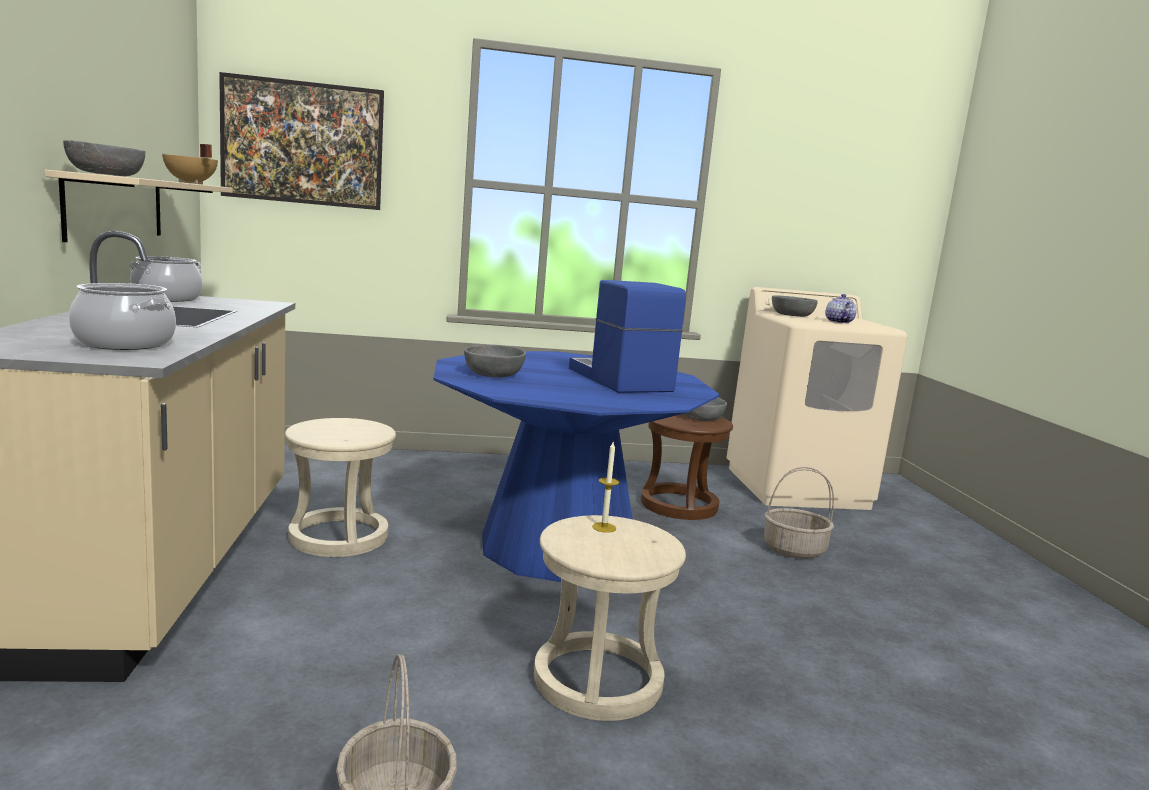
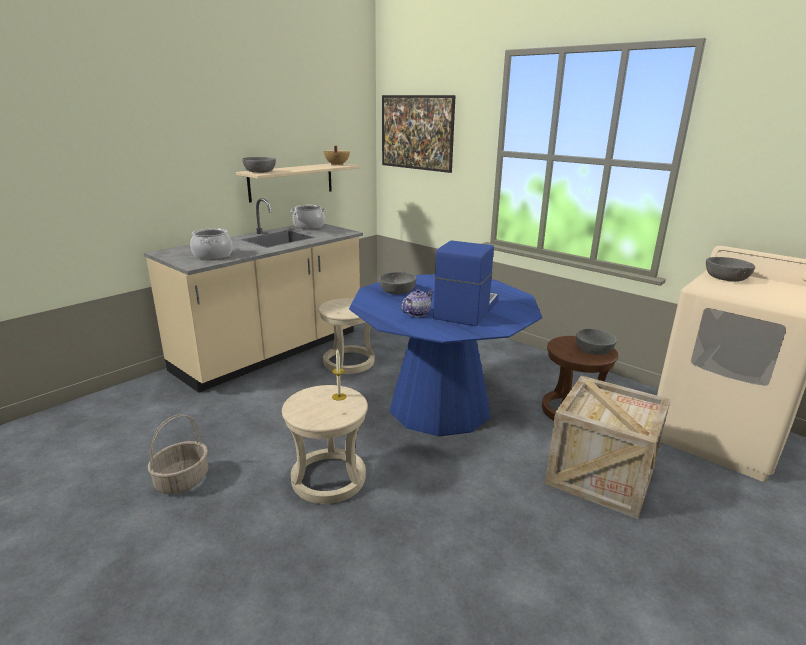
camera: 50 degrees right, 10 degrees up
(794, 550) = (600, 476): basket -> crate
(838, 322) = (758, 293): teapot -> teapot (417, 313)

